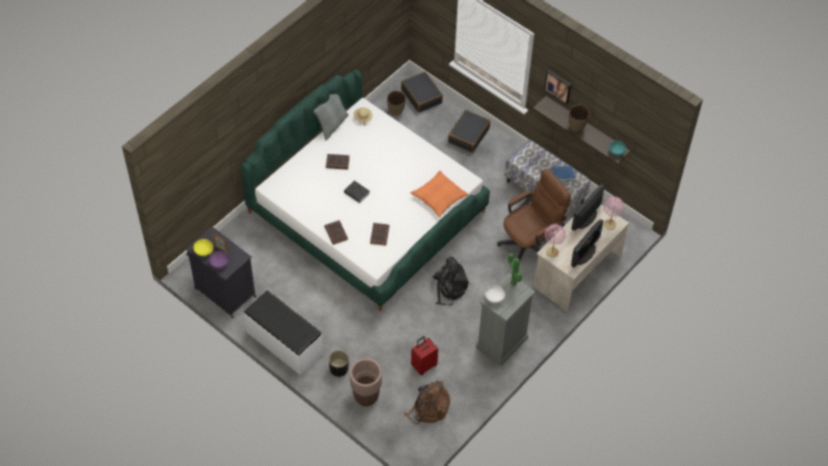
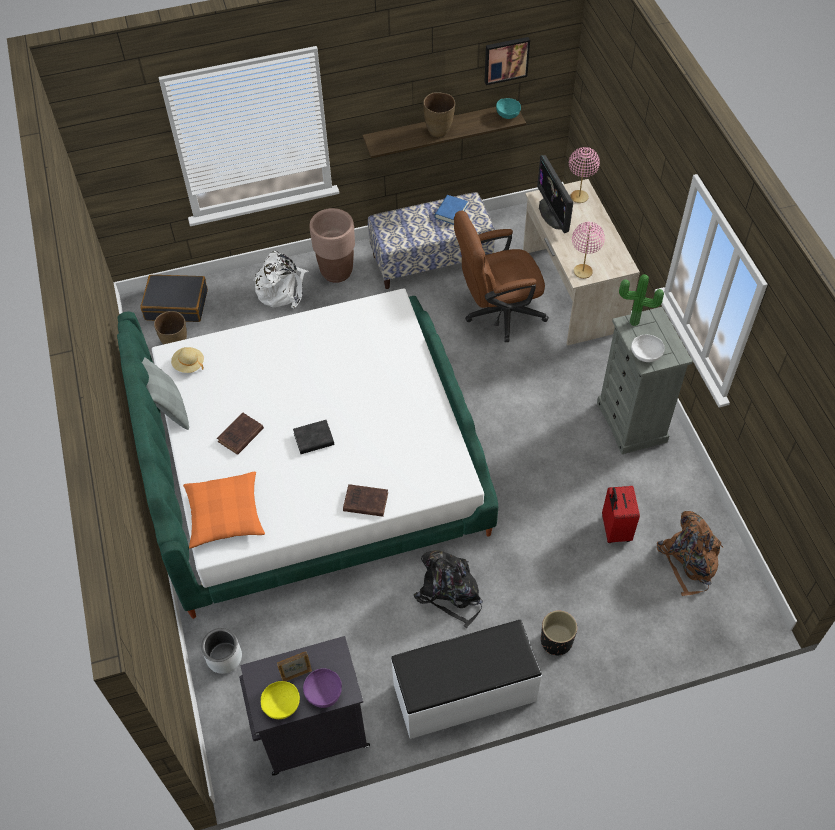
camera: 55 degrees left, 0 degrees up
(238, 236) = (224, 657): none -> grey planter
(366, 397) = (626, 630): brown planter -> brown planter (336, 272)
(379, 235) = (410, 450): brown book -> none
(439, 197) = (397, 348): orange pillow -> orange pillow (225, 515)
(449, 288) = (507, 434): black backpack -> black backpack (450, 592)
(468, 135) = (282, 289): black suitcase -> white backpack
(530, 243) = (497, 313): brown office chair -> brown office chair turned 105 degrees counterclockwise
(558, 86) = (380, 100): picture -> picture (506, 59)
(584, 253) = (606, 241): monitor -> none

